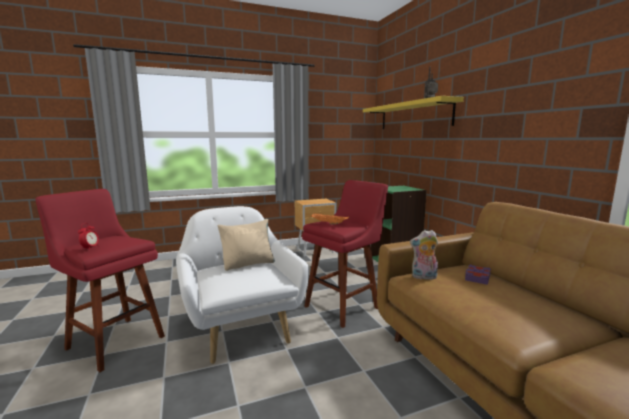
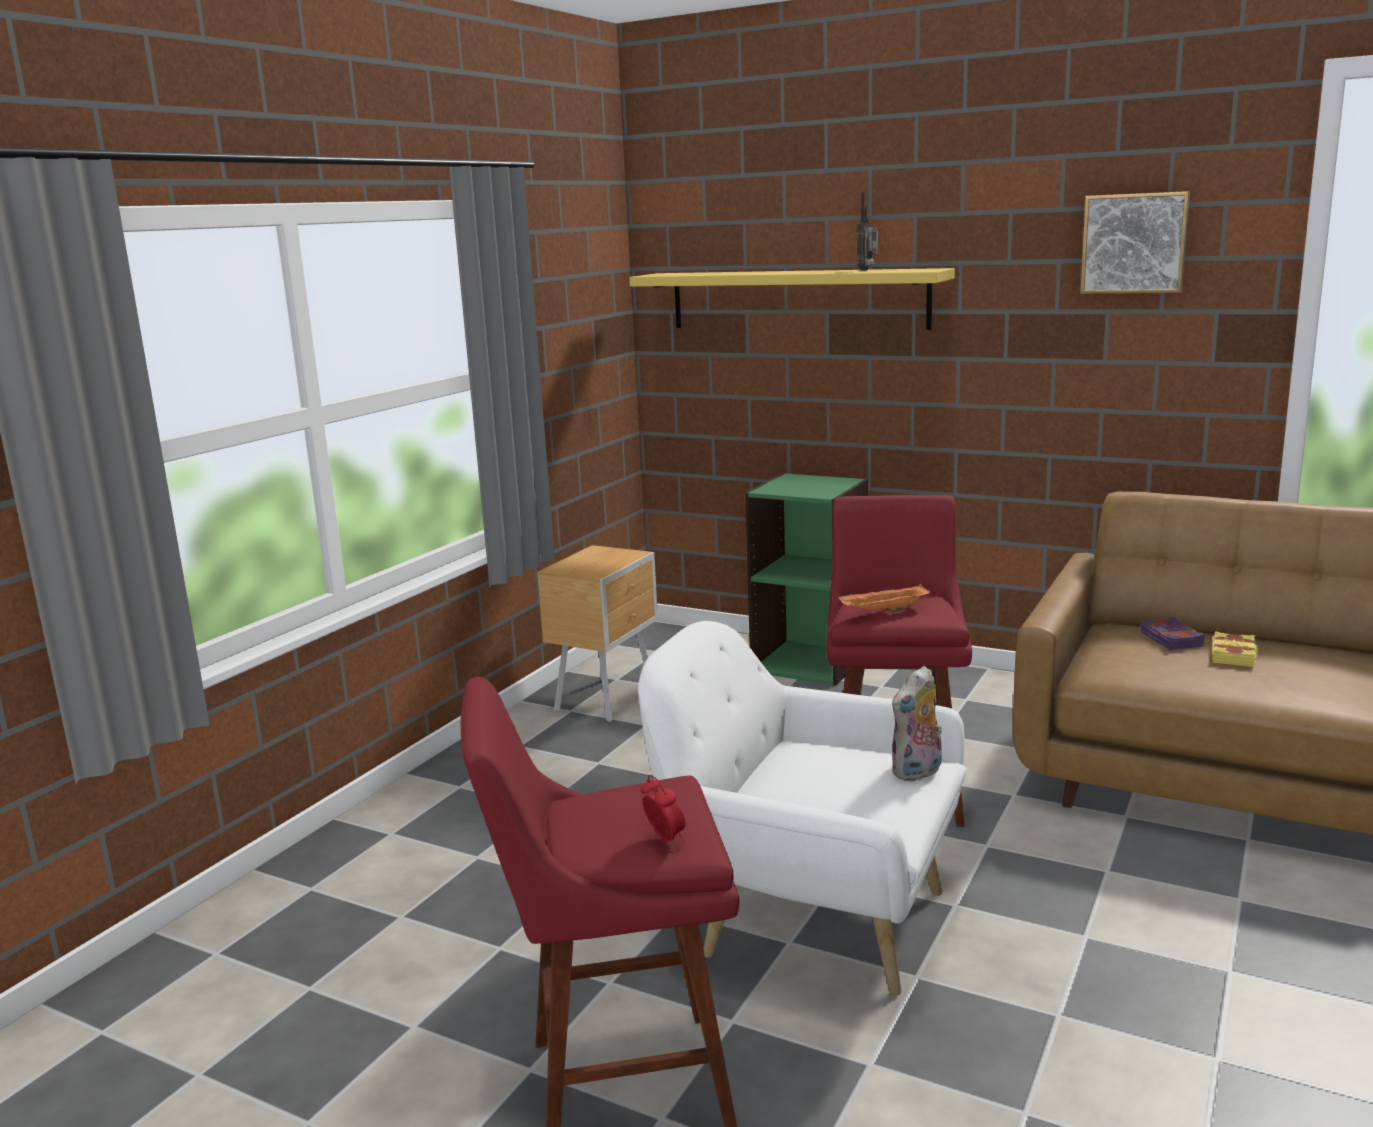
camera: 40 degrees left, 5 degrees up
(248, 264) = (811, 759): beige pillow -> none
(423, 277) = (1115, 666): plush toy -> plush toy (917, 773)
(496, 293) = (1234, 655): none -> yellow book
(539, 74) = (1134, 243): none -> picture

